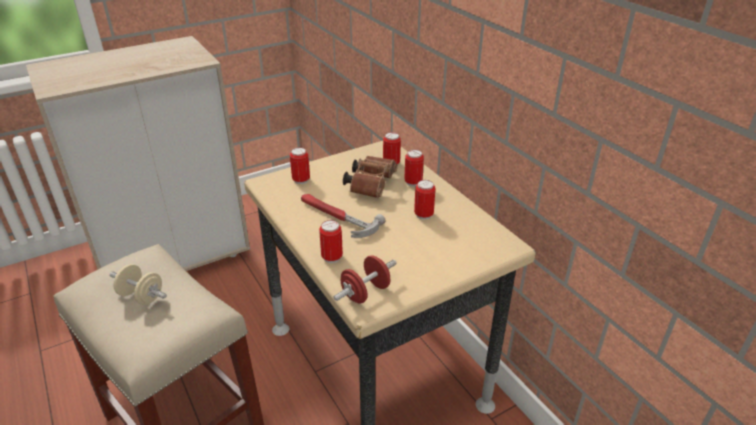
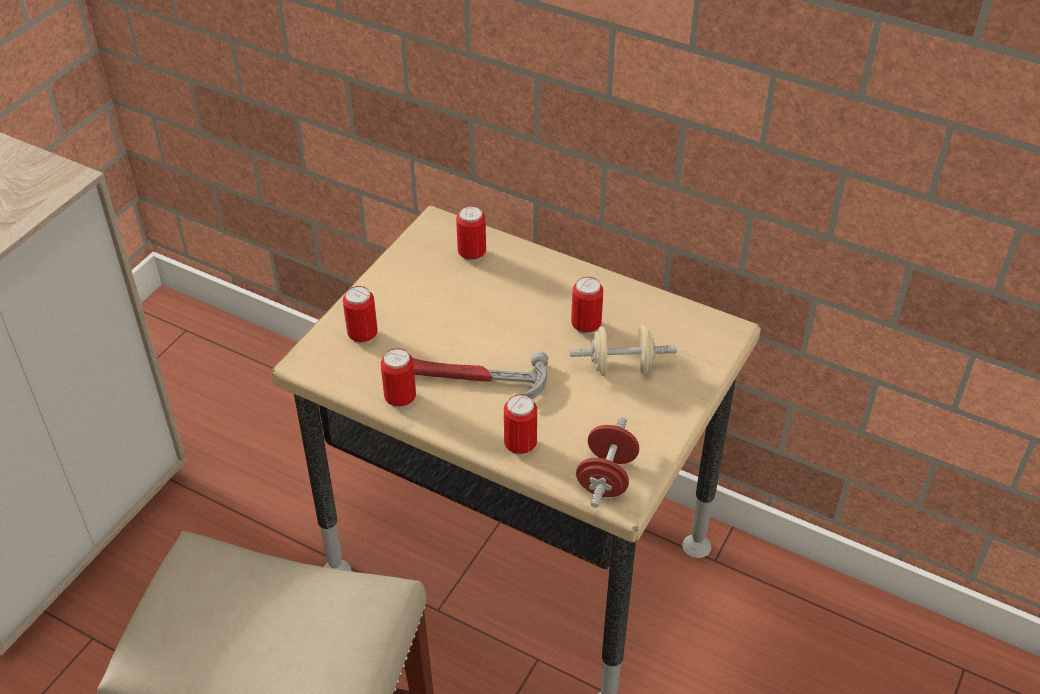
camera: 30 degrees left, 10 degrees up
(142, 296) = (253, 623): beige dumbbell -> beige dumbbell (621, 367)
(371, 184) = (473, 303): brown binoculars -> none
(413, 182) = (529, 276): can -> can (400, 399)

